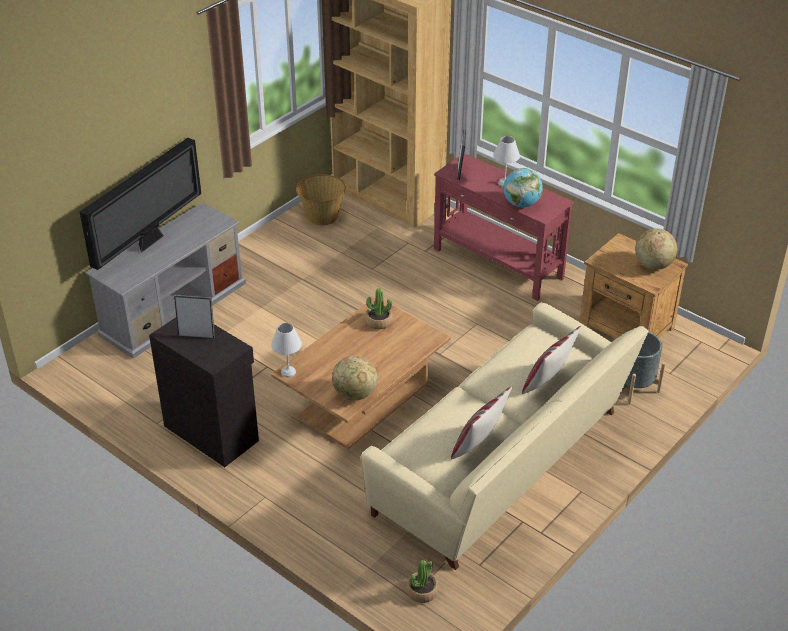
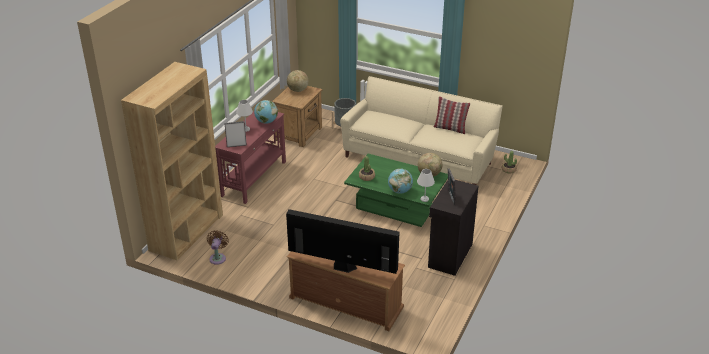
camera: 105 degrees left, 5 degrees down
(174, 308) = (345, 302): grey tv stand -> brown tv stand
(322, 216) = (218, 257): basket -> brown fan
(323, 350) = (400, 191): none -> globe
(363, 400) = (396, 207): brown coffee table -> green coffee table
(548, 380) = (396, 116): pillow -> none

